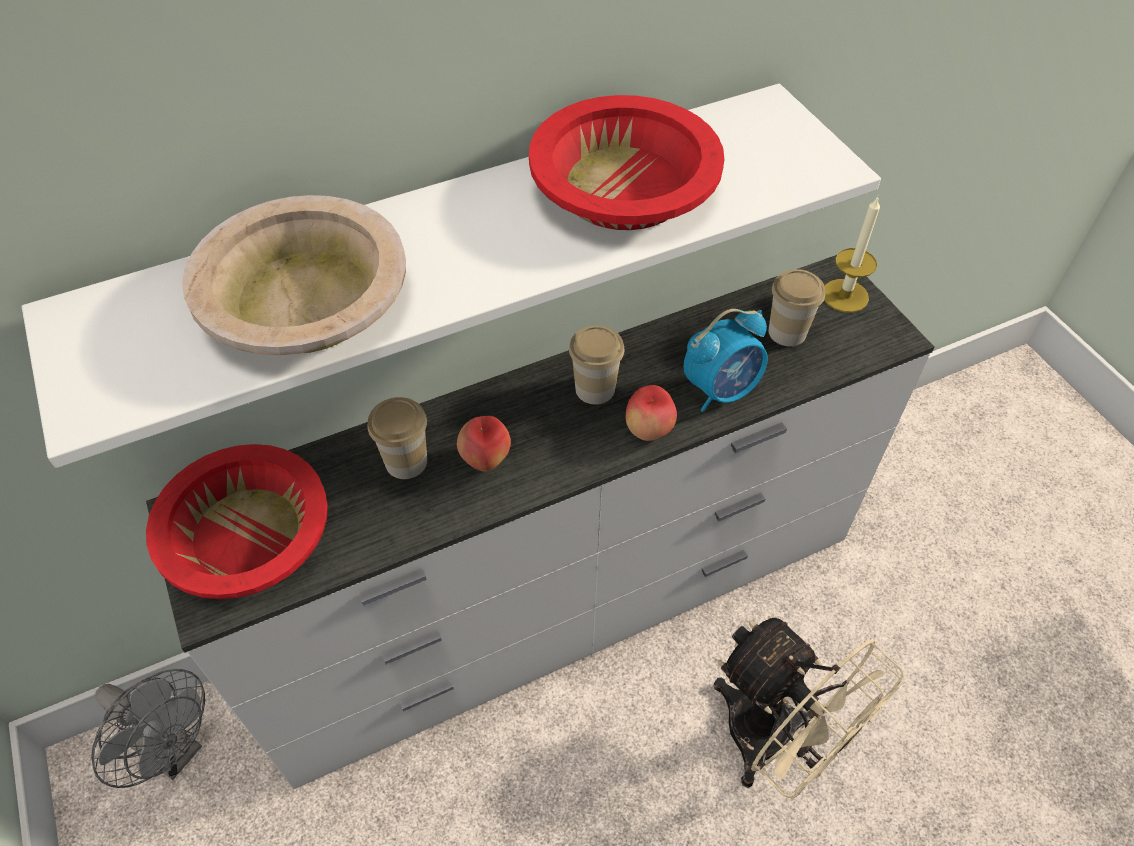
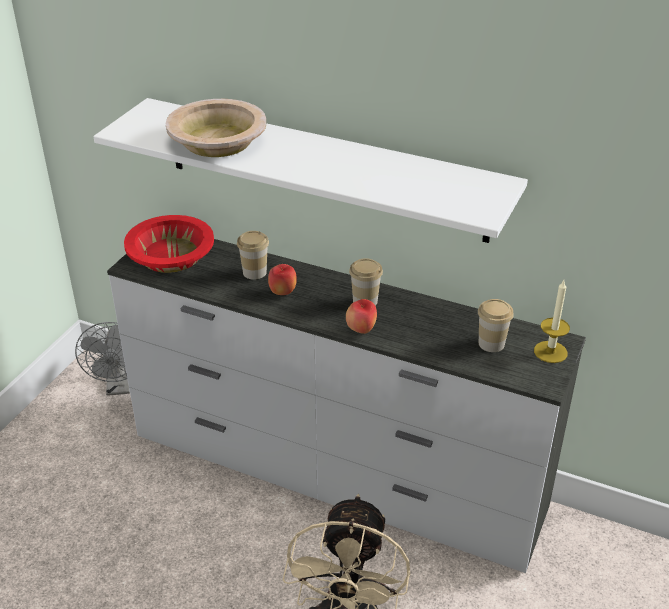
camera: 50 degrees right, 15 degrees down
(623, 188) = (382, 173): red bowl -> none
(721, 390) = (419, 340): alarm clock -> none

